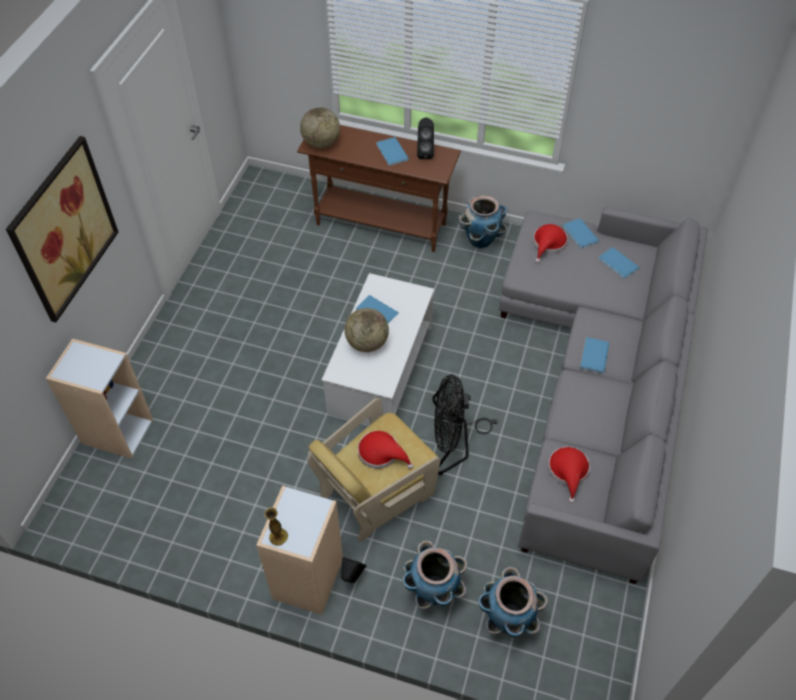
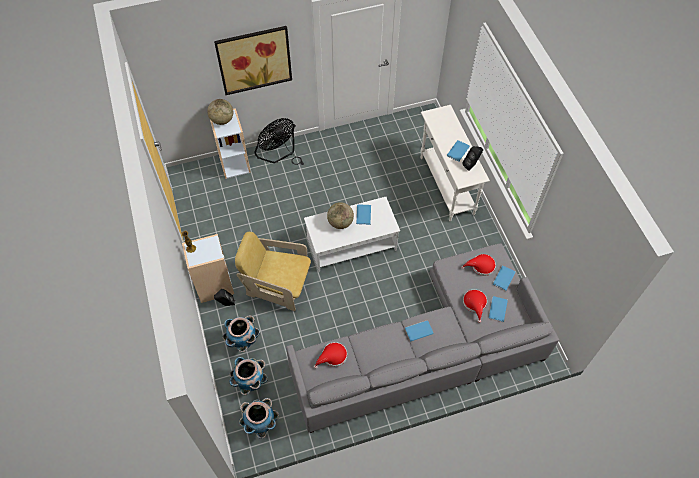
camera: 55 degrees right, 5 degrees up
(321, 143) = (435, 118): globe -> globe (222, 120)
(381, 225) = (446, 186): brown console table -> white console table
(381, 453) = (282, 268): red hat -> red hat (475, 304)
(454, 437) = (336, 301): black fan -> black fan (282, 153)
(480, 240) = (478, 238): planter -> planter (261, 424)

